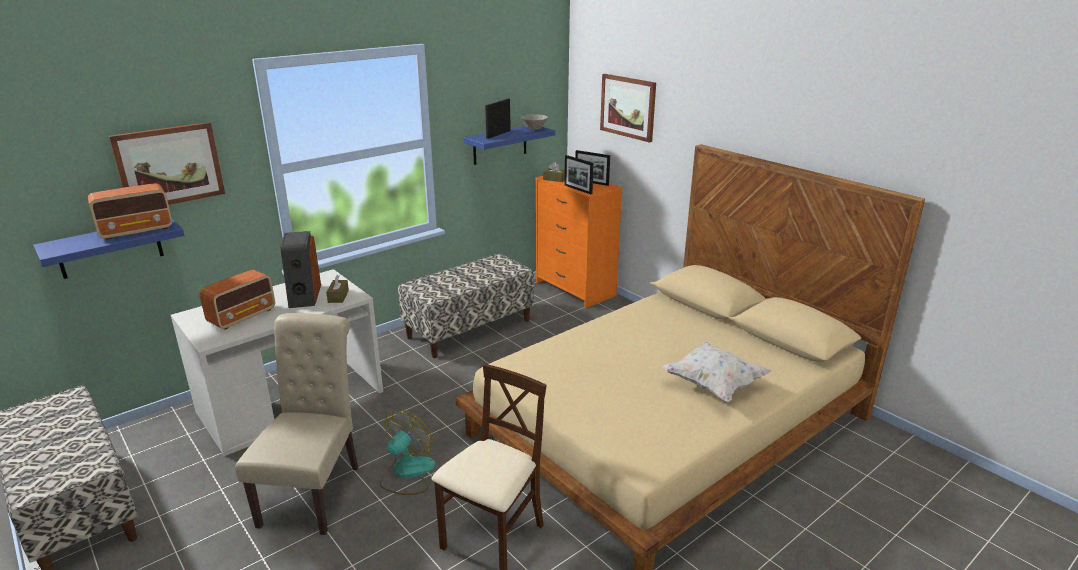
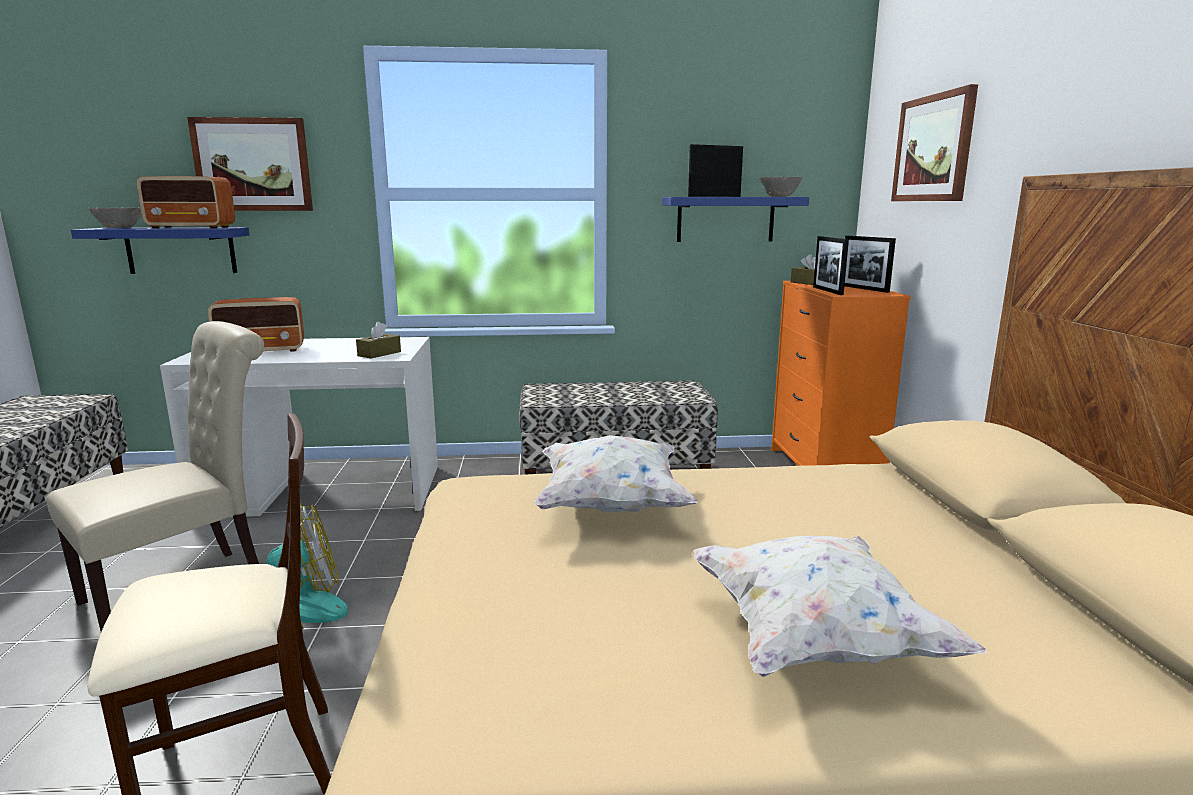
camera: 35 degrees right, 10 degrees down
(66, 245) = (118, 228): none -> grey bowl
(304, 296) = (350, 348): speaker -> none
(585, 356) = (611, 504): none -> white pillow

